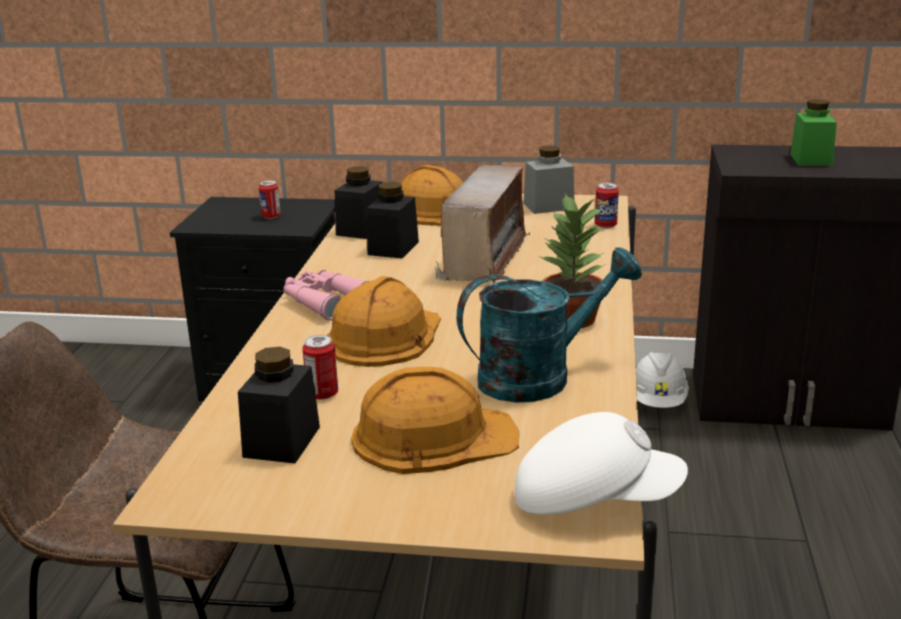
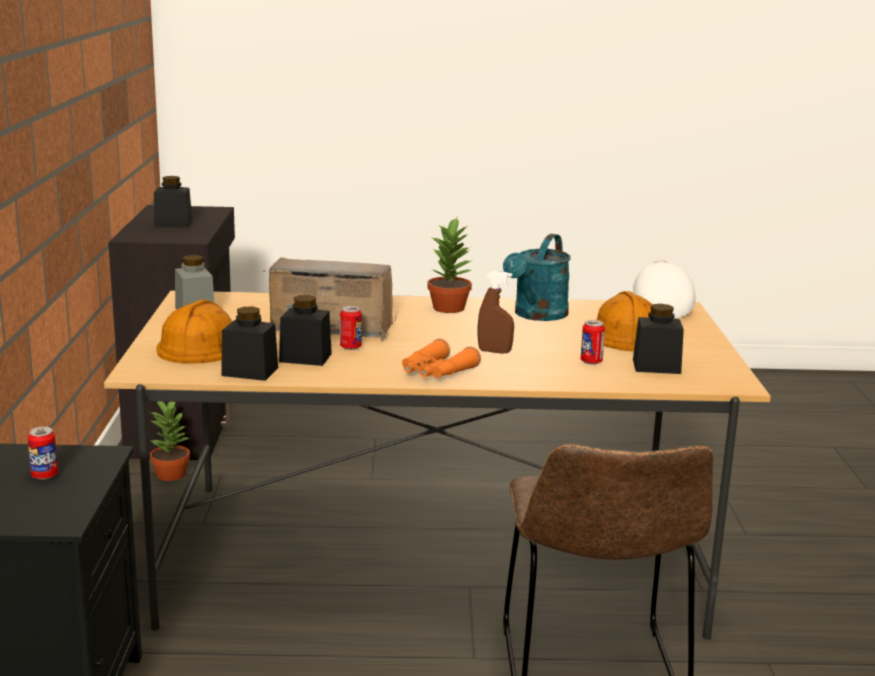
camera: 100 degrees left, 5 degrees down
(325, 302) = (436, 372): pink binoculars -> orange binoculars
(384, 336) = (494, 351): orange hard hat -> brown spray bottle
(539, 376) = (537, 315): turquoise watering can -> turquoise watering can turned 120 degrees counterclockwise
(605, 225) = (254, 297): can -> can (350, 347)
(658, 401) = (171, 474): white hard hat -> potted plant
(811, 159) = (173, 224): green jar -> black jar

